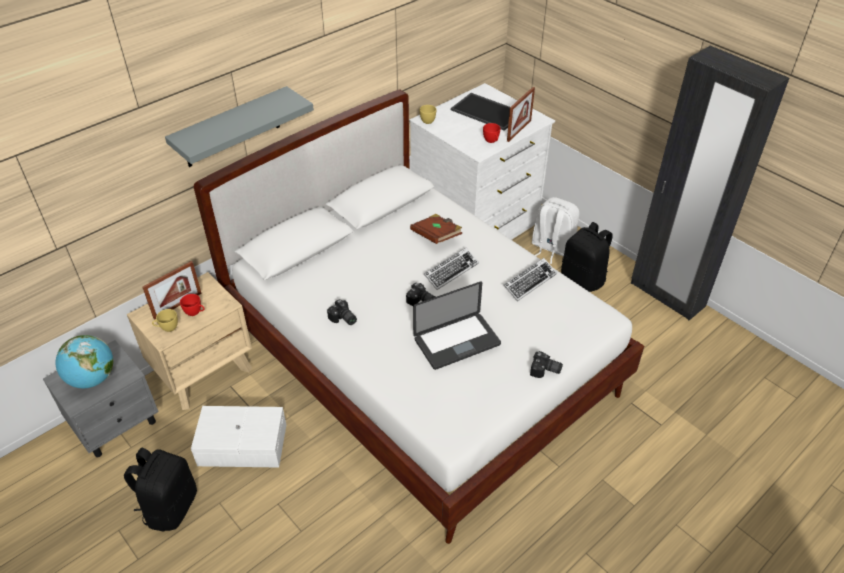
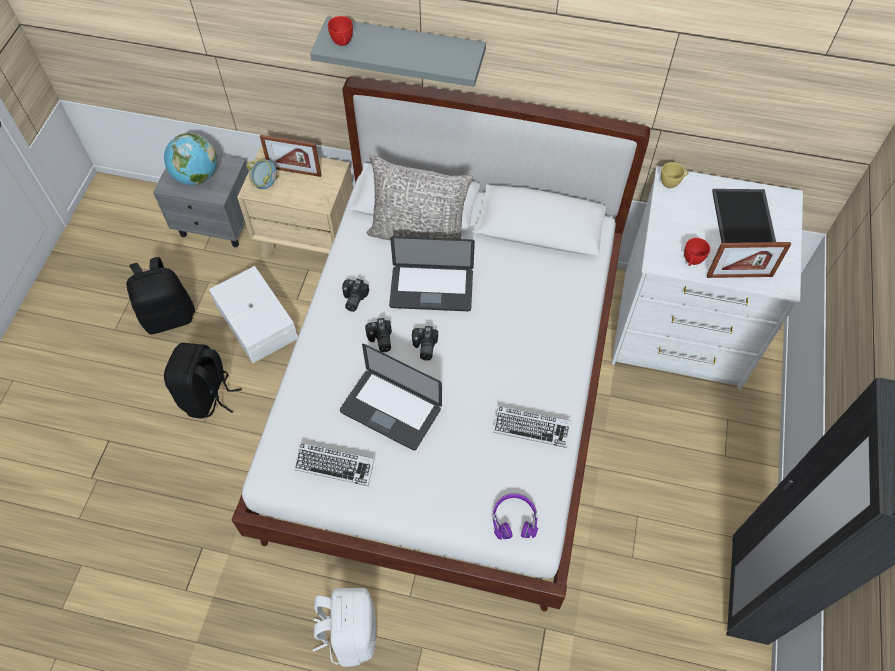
camera: 55 degrees right, 15 degrees up
(167, 328) = (265, 183): yellow cup -> bowl
(195, 312) = (296, 189): red cup -> red cup (343, 43)
(324, 259) = (419, 234): none -> grey pillow
(377, 275) = (431, 289): none -> laptop
(436, 236) = (530, 304): brown book -> none
(451, 271) = (488, 347): keyboard -> keyboard (335, 465)
(545, 371) = (412, 512): camera -> camera (380, 340)
(551, 248) = (714, 423): white backpack -> white backpack (350, 633)
(583, 279) = (694, 484): black backpack -> black backpack (207, 396)
(588, 322) = (514, 518): none -> purple headphones

